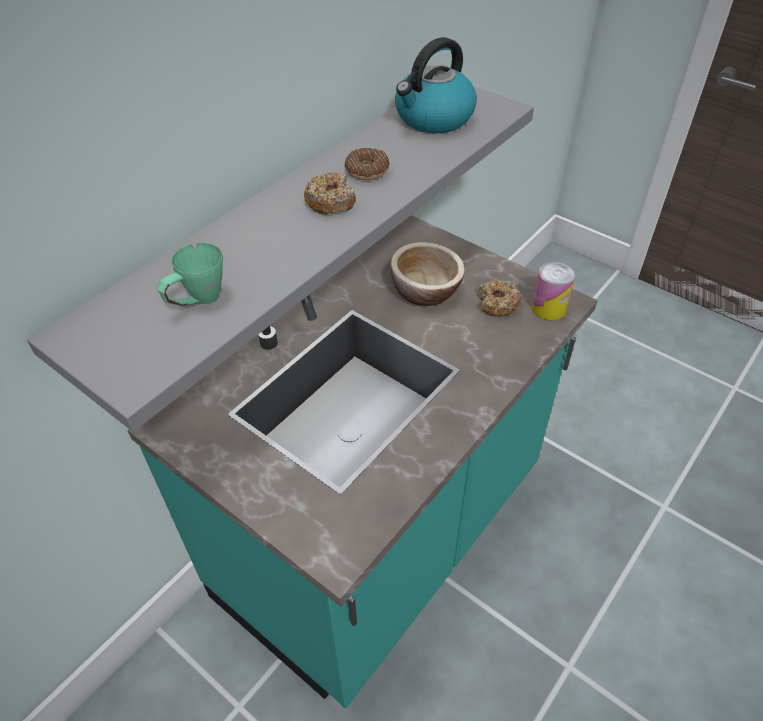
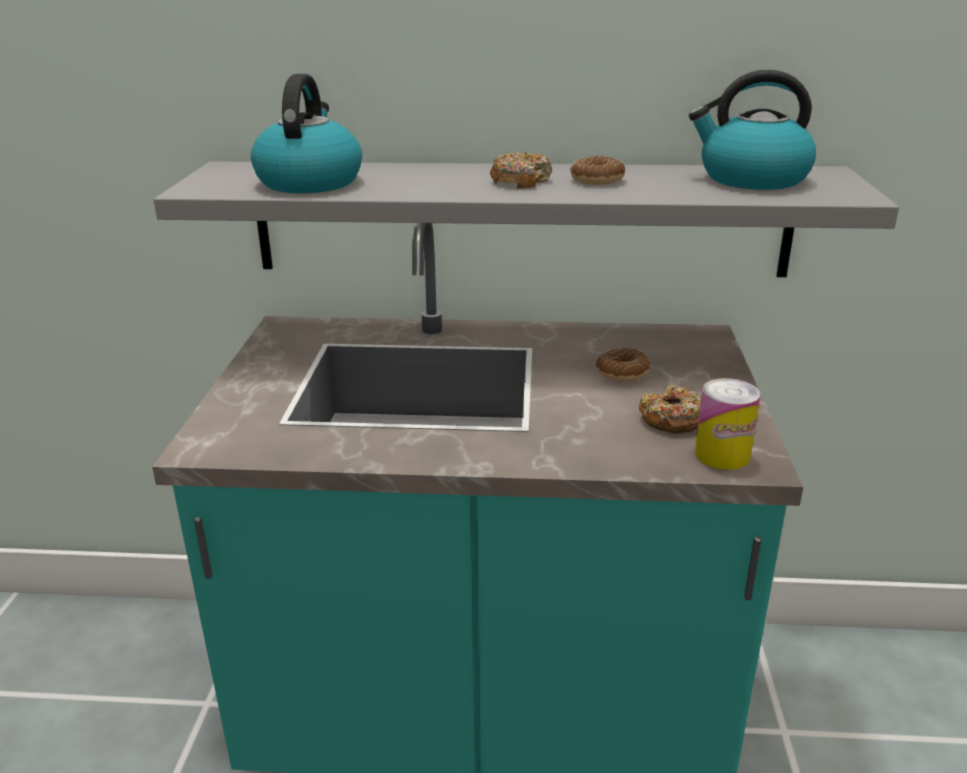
camera: 55 degrees right, 20 degrees down
(197, 302) = (309, 182): green mug -> kettle
(425, 290) = (622, 373): bowl -> donut

